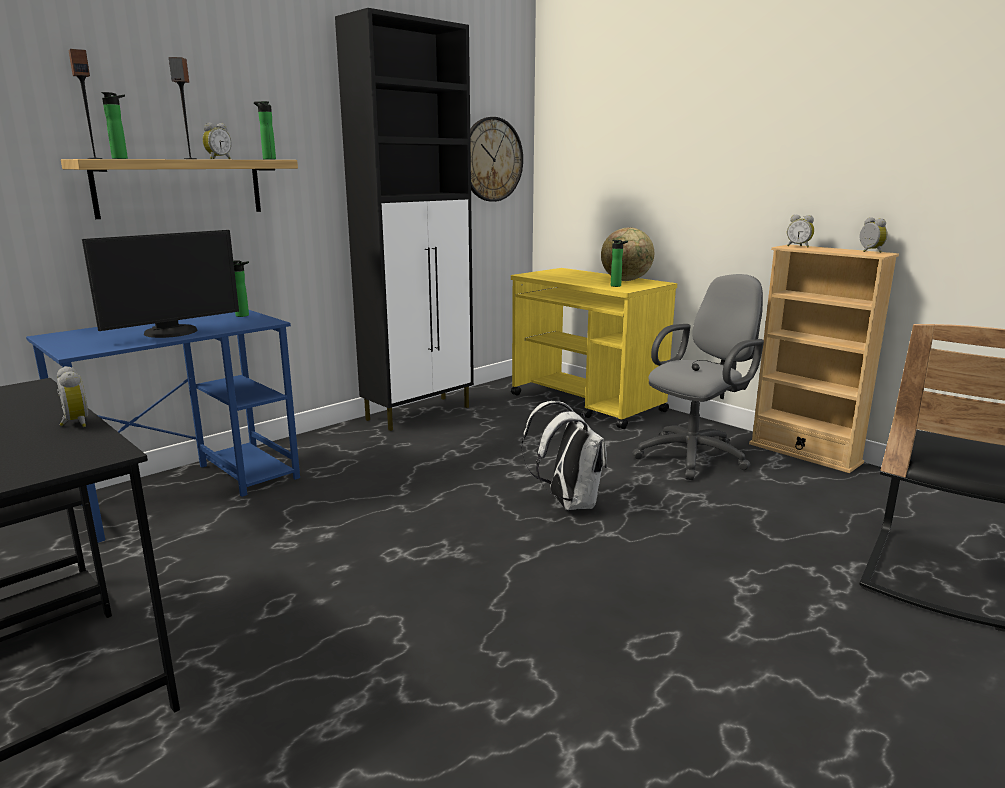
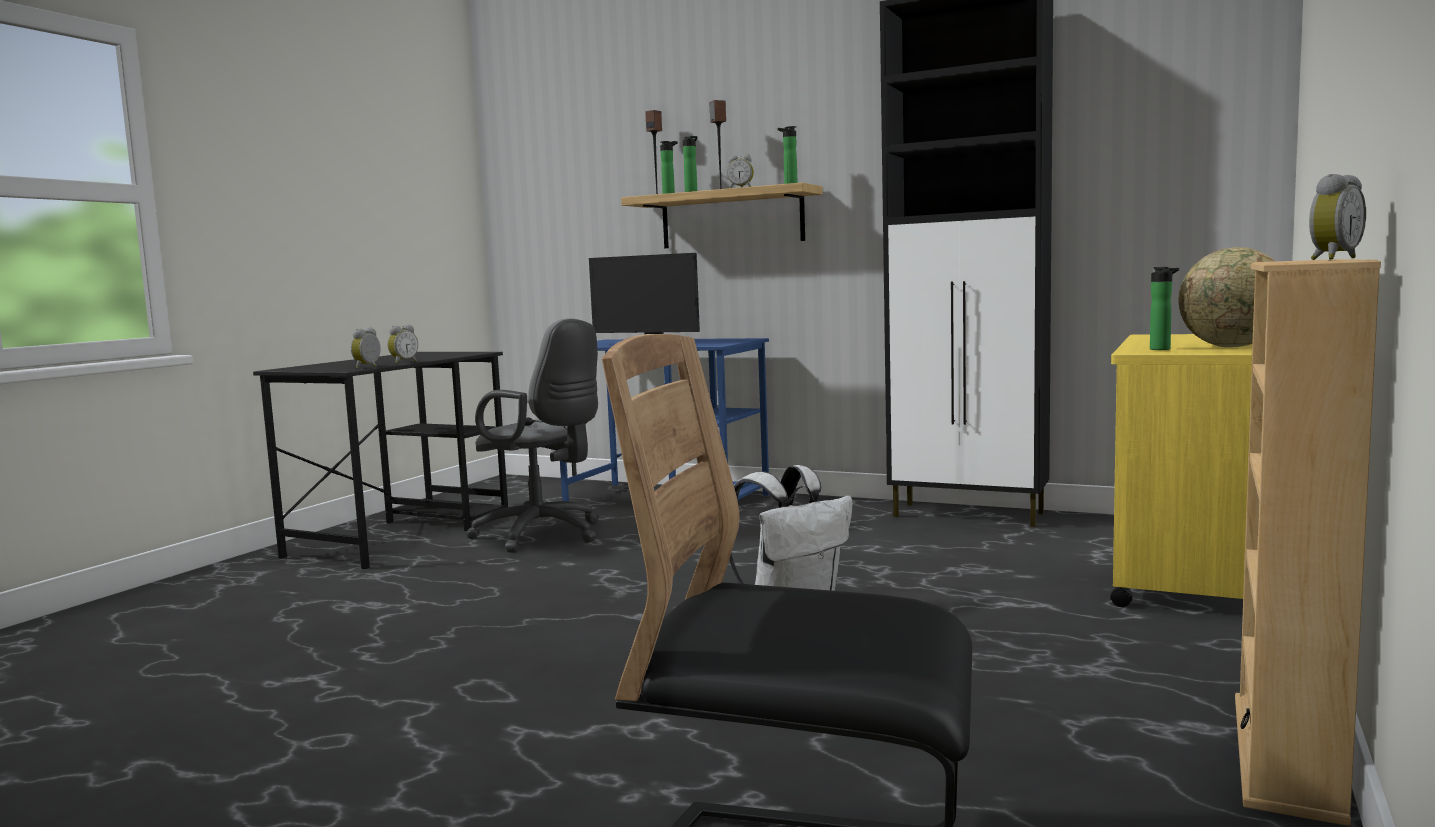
camera: 70 degrees right, 10 degrees down
(244, 315) = (732, 341): bottle -> bottle (692, 192)
(491, 159) = (1179, 156): wall clock -> none
(696, 456) = (1087, 663): grey office chair -> grey office chair (545, 535)
(799, 246) = (1300, 259): alarm clock -> alarm clock (369, 367)

